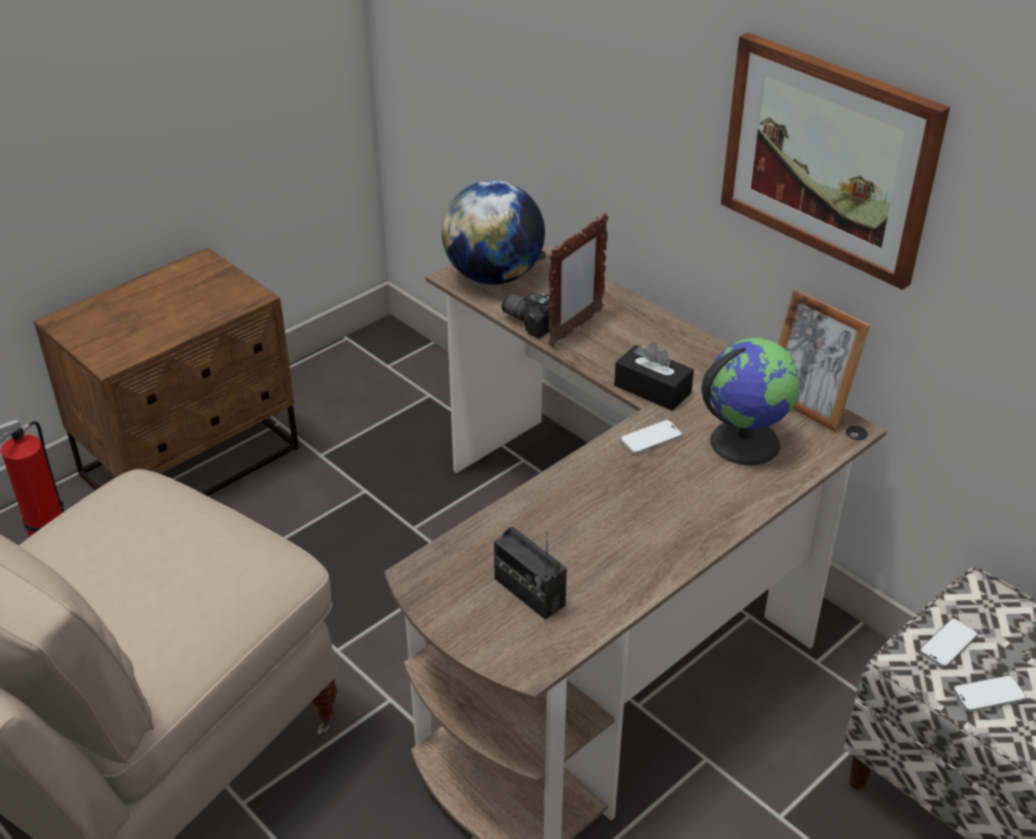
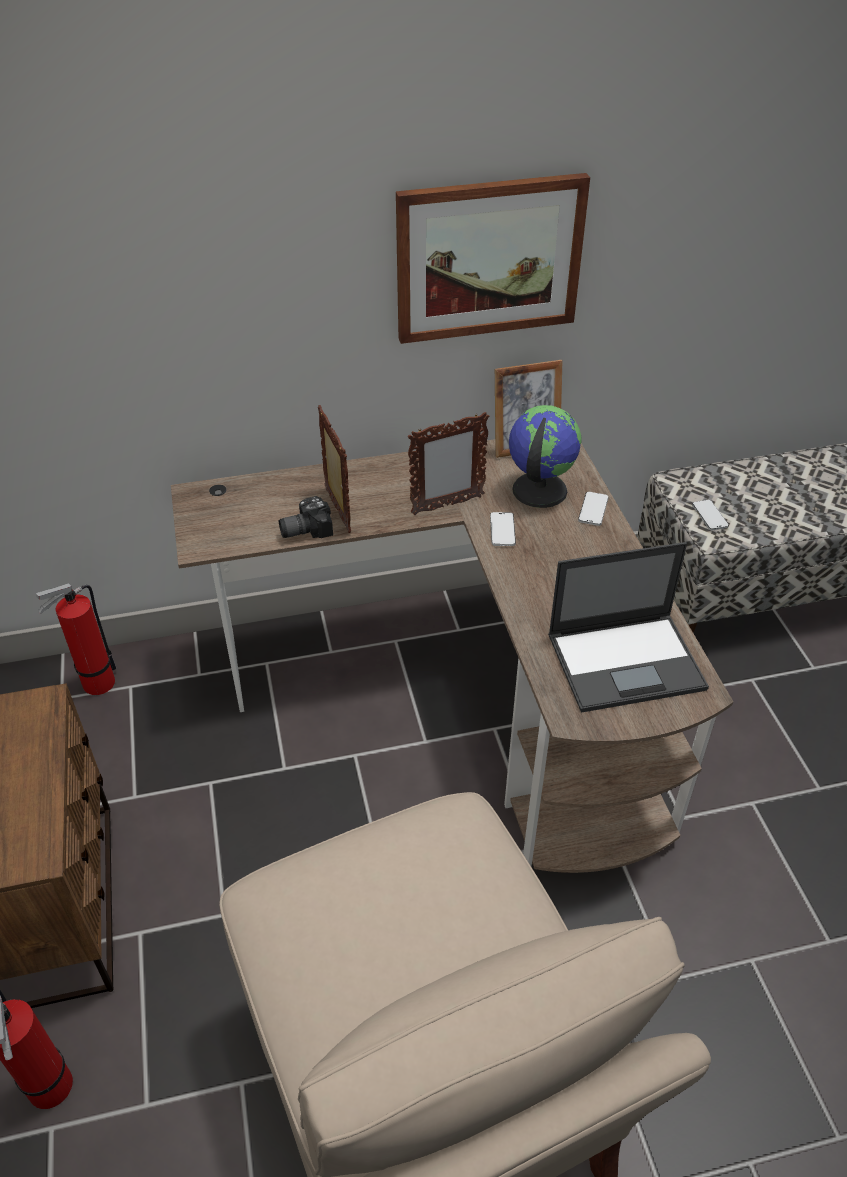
camera: 60 degrees left, 5 degrees up
(415, 375) = (95, 685): none -> fire extinguisher
(493, 276) = (221, 525): globe -> none
(529, 592) = (627, 661): radio -> laptop
(652, 389) = (446, 505): black tissue box -> picture frame
(988, 695) = (757, 521): phone -> phone (593, 510)

